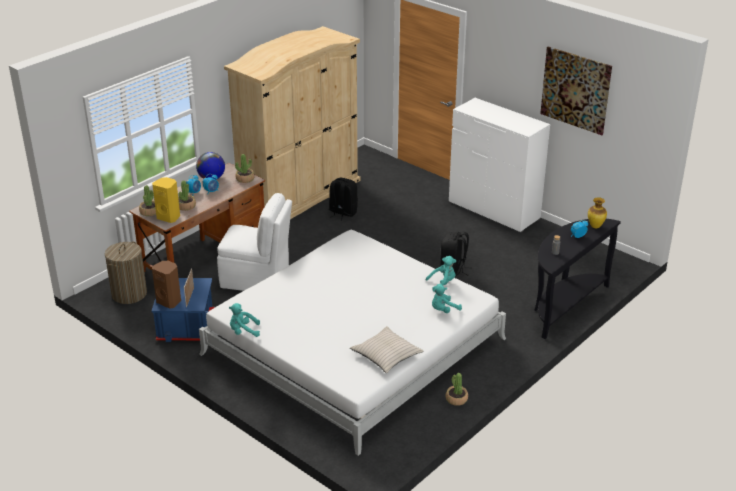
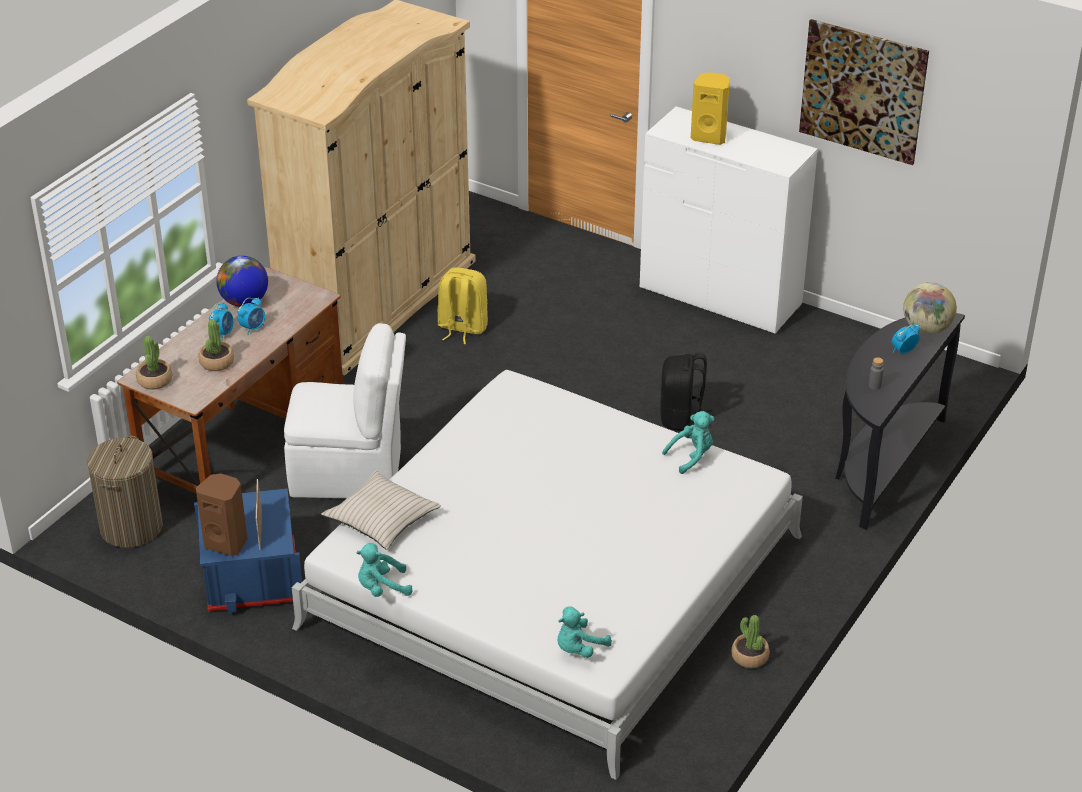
camera: 10 degrees left, 5 degrees up
(169, 217) = (194, 387): yellow speaker -> yellow speaker (709, 137)
(245, 179) = (304, 296): potted plant -> none
(342, 213) = (462, 328): black backpack -> yellow backpack
(386, 355) = (636, 603): beige pillow -> beige pillow (381, 519)
(443, 310) = (707, 507): turquoise plush toy -> turquoise plush toy (578, 649)
(595, 226) = (926, 329): vase -> globe

